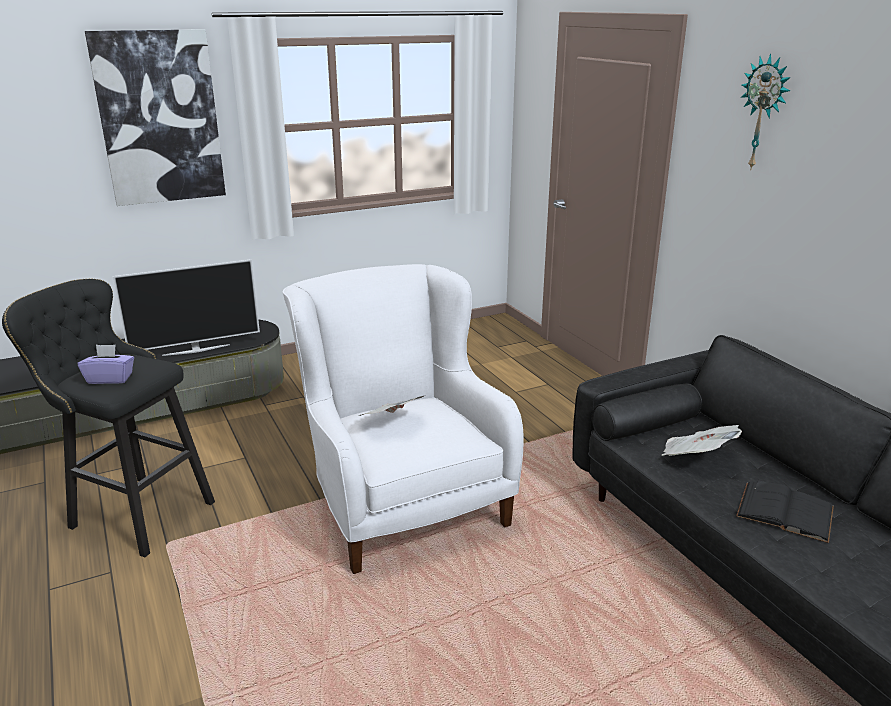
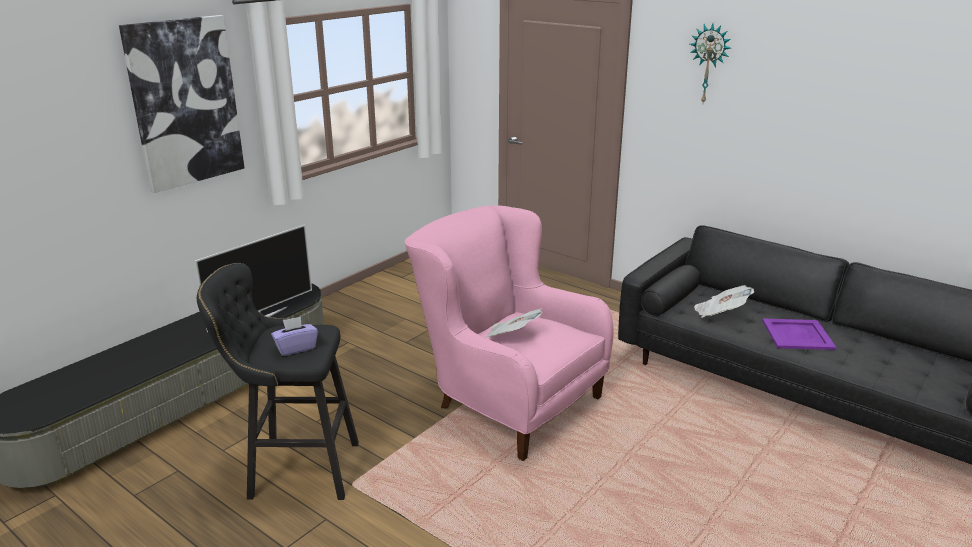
camera: 25 degrees left, 0 degrees up
(399, 499) = (505, 401): white armchair -> pink armchair
(785, 511) = (798, 334): black book -> purple tray

